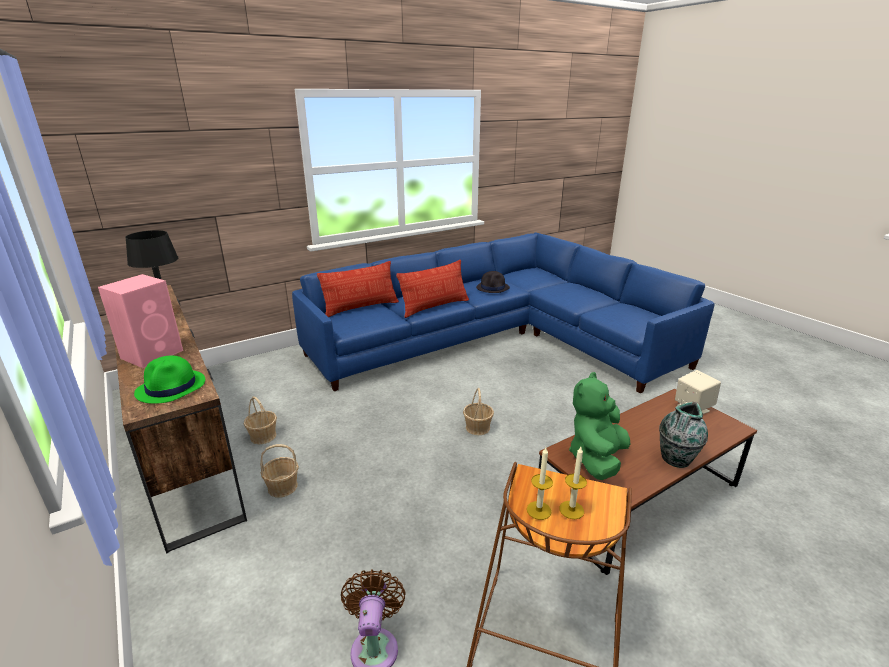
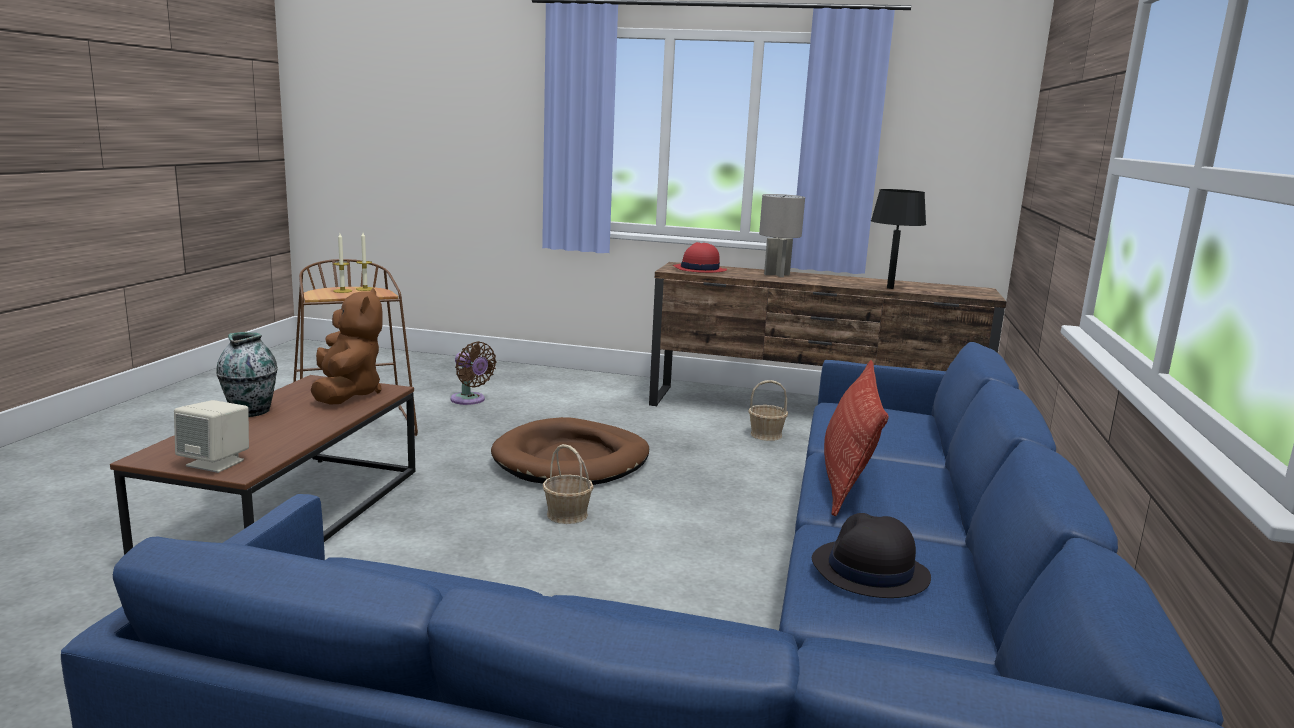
camera: 135 degrees right, 10 degrees down
(153, 354) = (777, 275): pink speaker -> grey table lamp
(171, 387) = (699, 269): green hat -> red hat
(282, 487) = (667, 421): basket -> none
(361, 307) = (928, 436): pillow -> none
(416, 472) = (572, 460): none -> brown dog bed
(596, 459) = (347, 394): green plush toy -> brown plush toy

